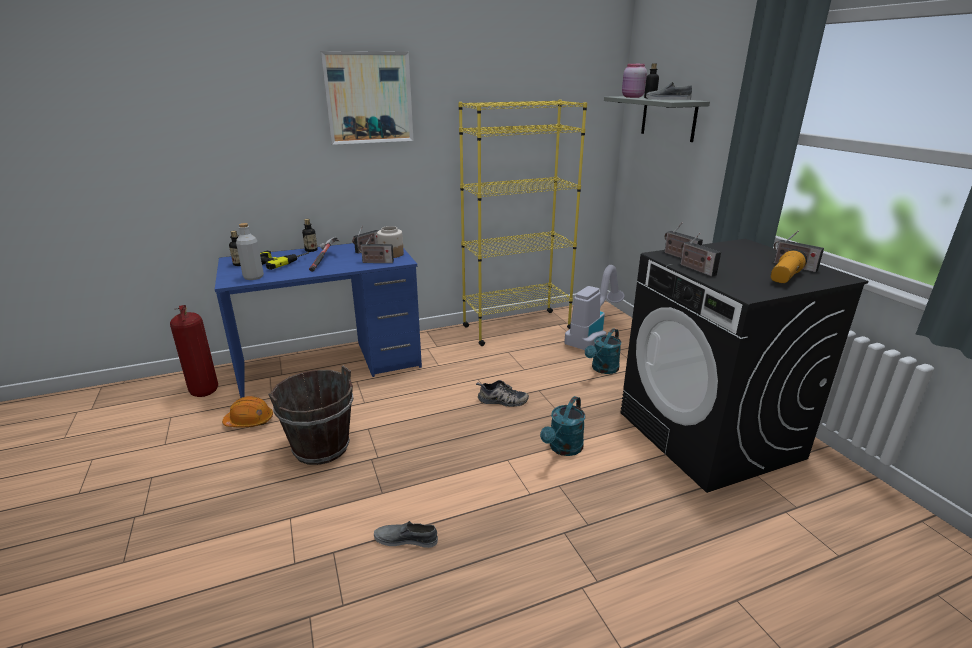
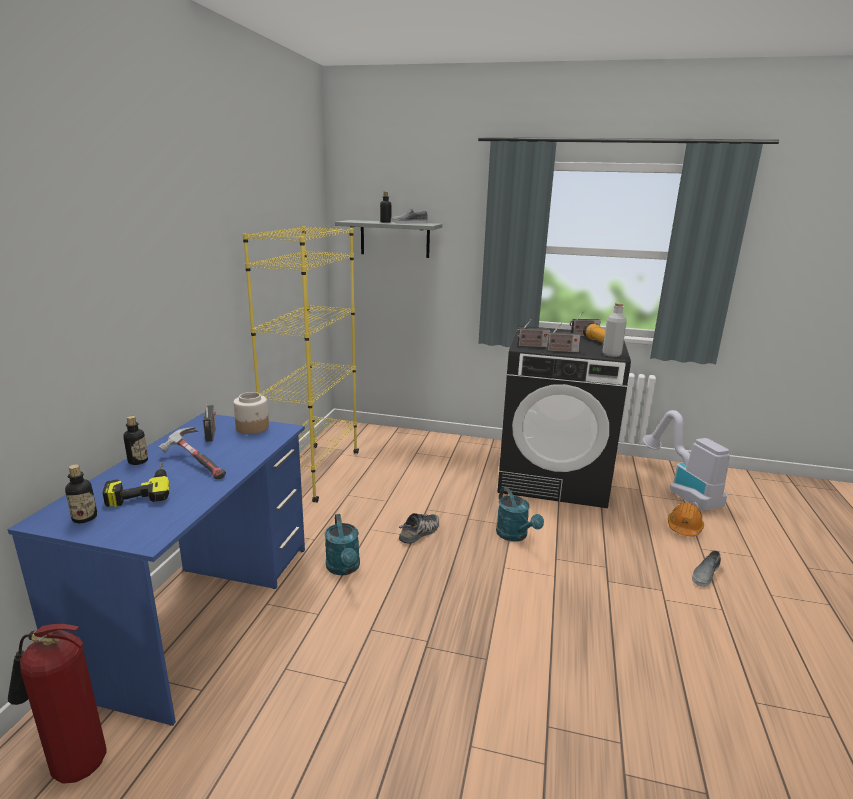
camera: 55 degrees left, 5 degrees down
(249, 421) = (233, 730): orange hard hat -> orange hard hat (684, 527)
(253, 277) = (164, 518): grey bottle -> grey bottle (611, 354)
(321, 447) = (367, 678): brown bucket -> none
(368, 98) = (164, 234): picture -> none
(376, 262) = (262, 440): radio -> none
(406, 539) = (561, 667): grey shoe -> grey shoe (705, 574)
(592, 336) = (382, 451): vacuum cleaner -> vacuum cleaner (681, 491)
(602, 369) = (434, 470): turquoise watering can -> turquoise watering can (344, 568)
(632, 97) = (364, 221): pink jar -> none

